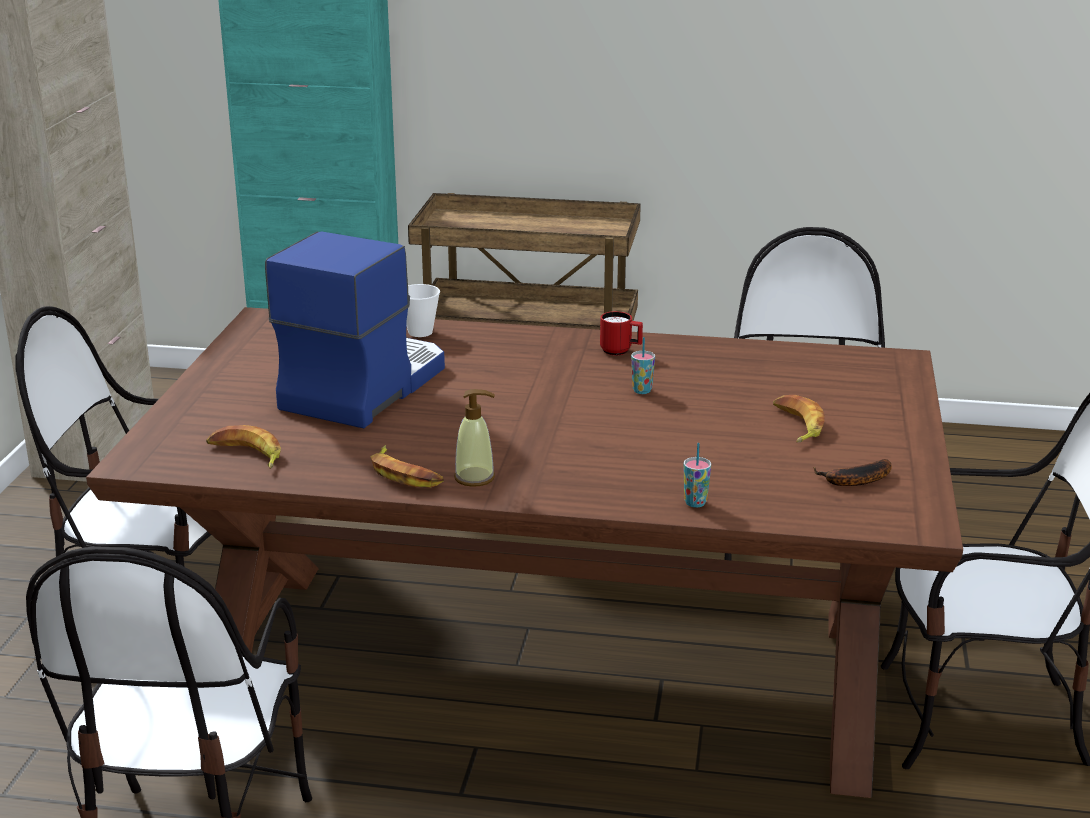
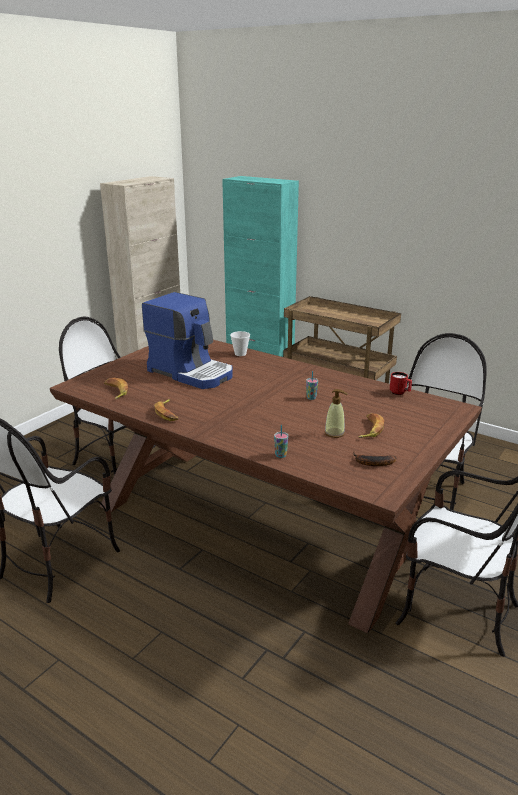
camera: 25 degrees right, 0 degrees up
(363, 386) = (191, 372): coffee machine -> coffee machine turned 75 degrees clockwise
(475, 478) = (195, 421): soap dispenser -> soap dispenser (334, 433)
(620, 351) = (320, 378): red mug -> red mug (400, 393)

